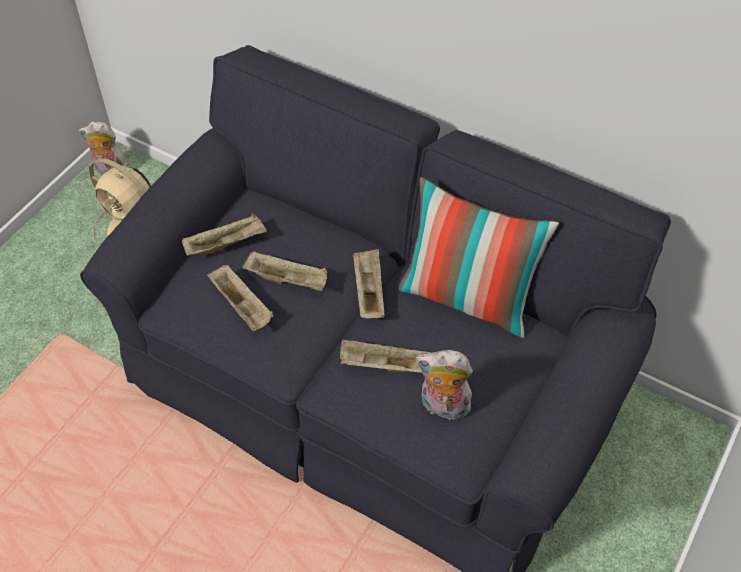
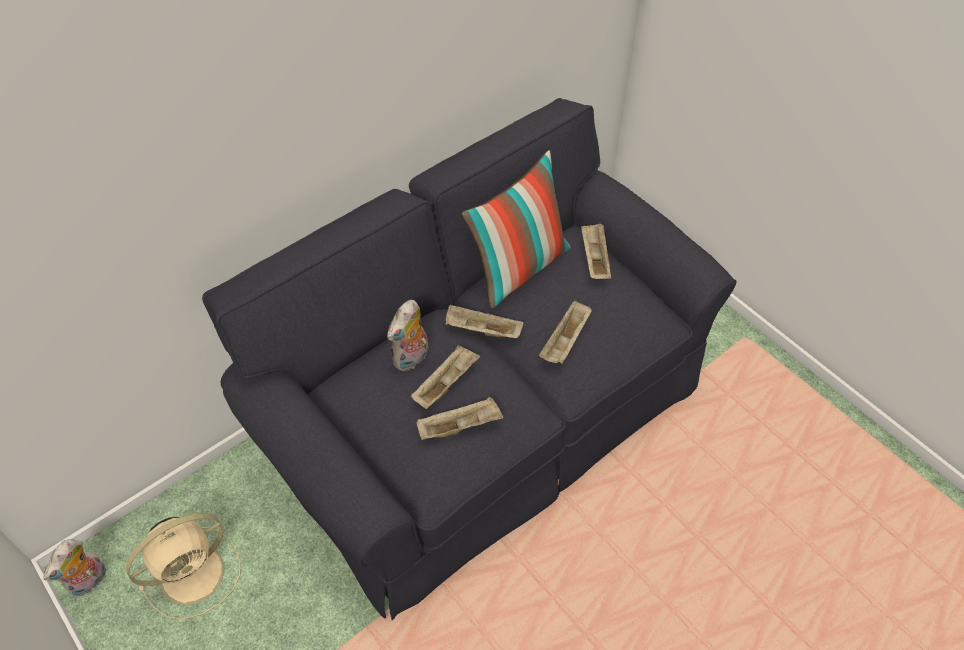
camera: 70 degrees left, 0 degrees up
(226, 244) = (378, 422): beige tray -> beige tray (594, 259)
(443, 407) = (617, 316): plush toy -> plush toy (411, 359)

